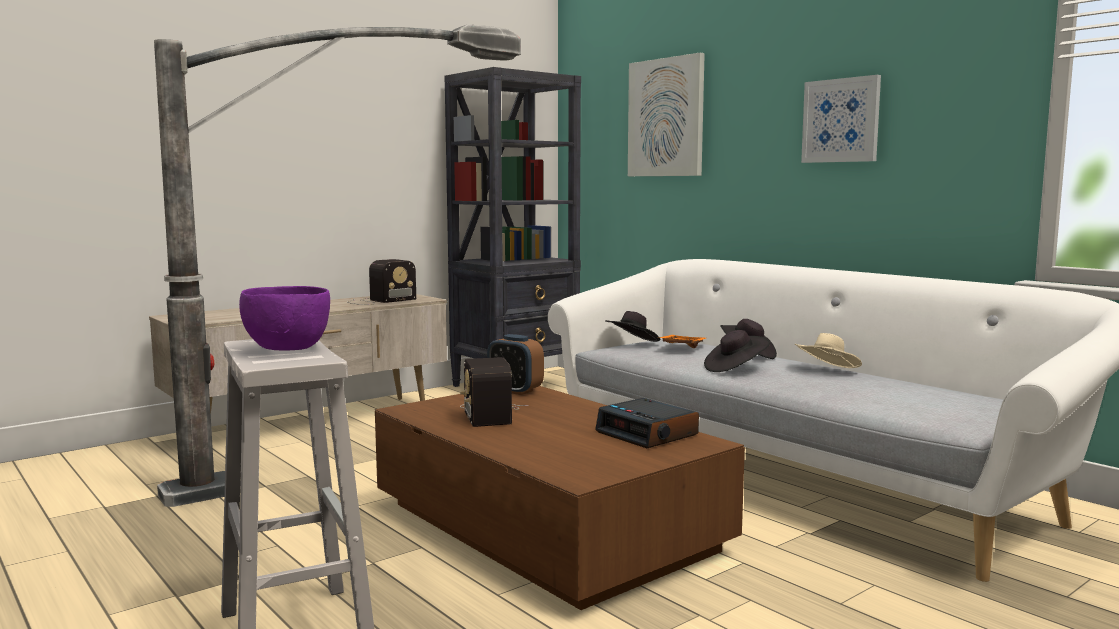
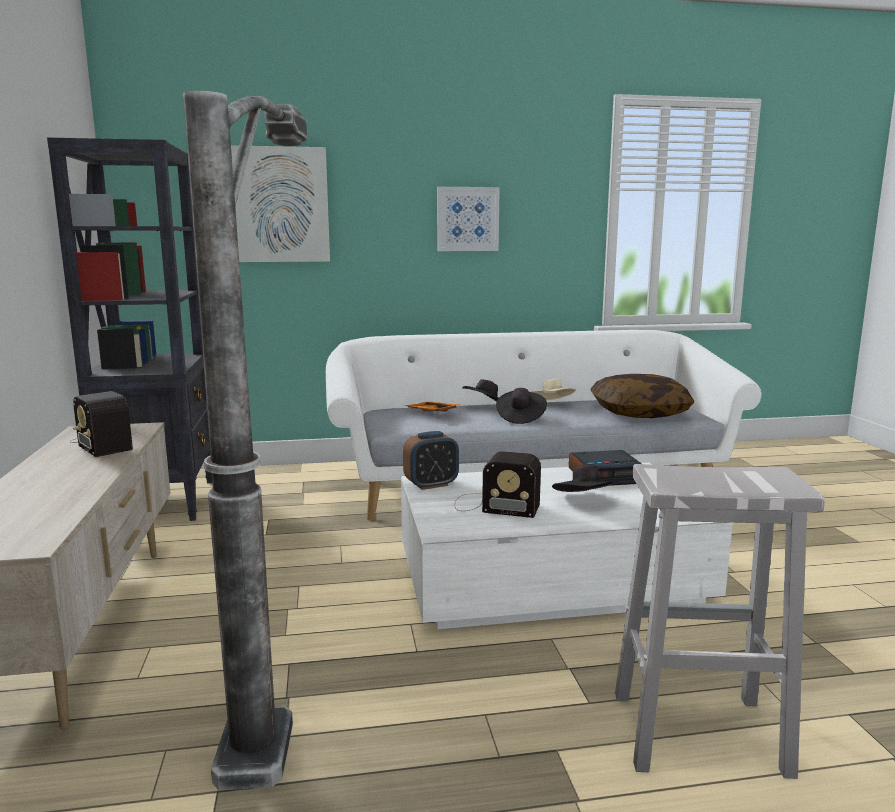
camera: 60 degrees left, 5 degrees up
(286, 349) = (712, 477): purple bowl -> none
(379, 301) = (103, 443): radio -> radio turned 150 degrees clockwise
(547, 527) = (550, 579): brown coffee table -> white coffee table
(632, 343) = (390, 420): black hat -> black hat (585, 502)
(893, 401) = (639, 412): none -> pillow

